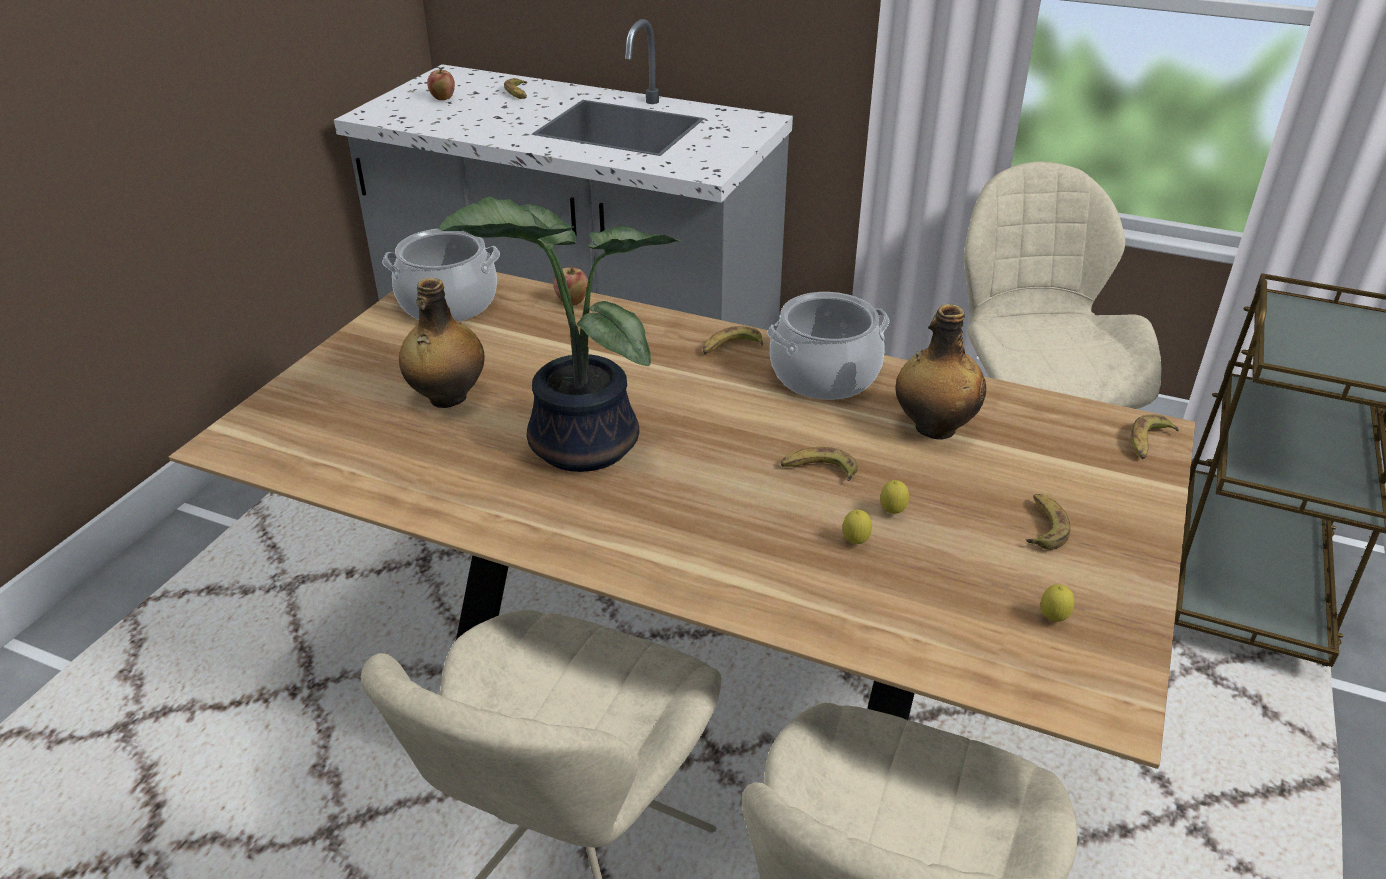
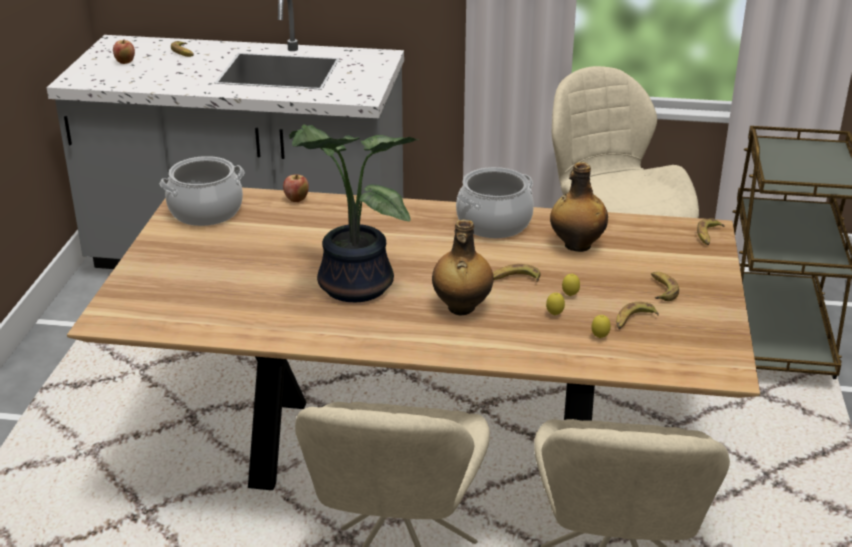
camera: 15 degrees left, 5 degrees down
(447, 398) = (244, 272): bottle -> bottle (461, 308)
(731, 348) = (424, 215): banana -> banana (633, 320)
(1053, 619) = (683, 336): lemon -> lemon (599, 338)

